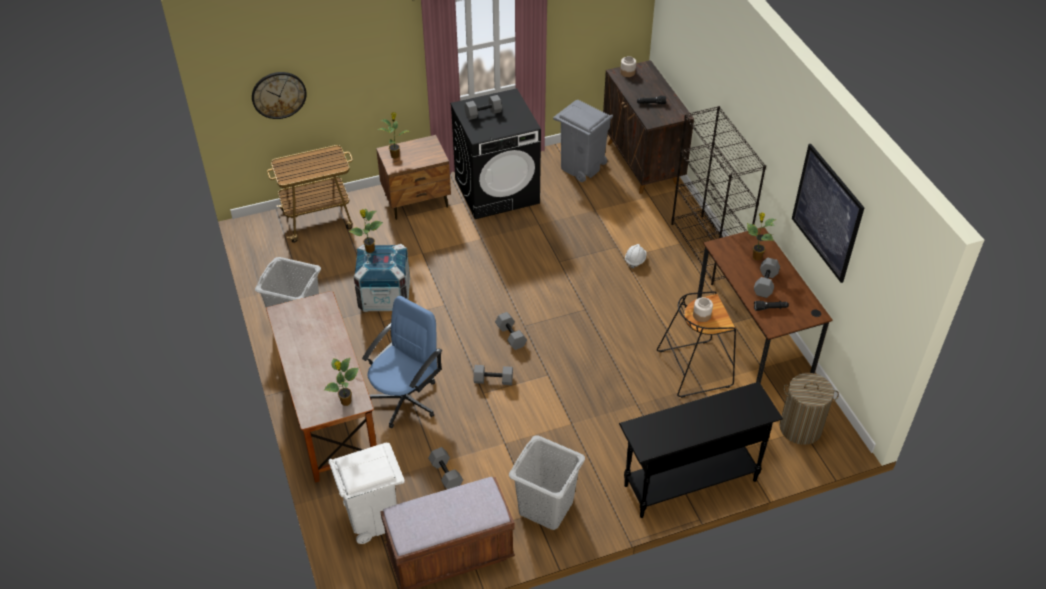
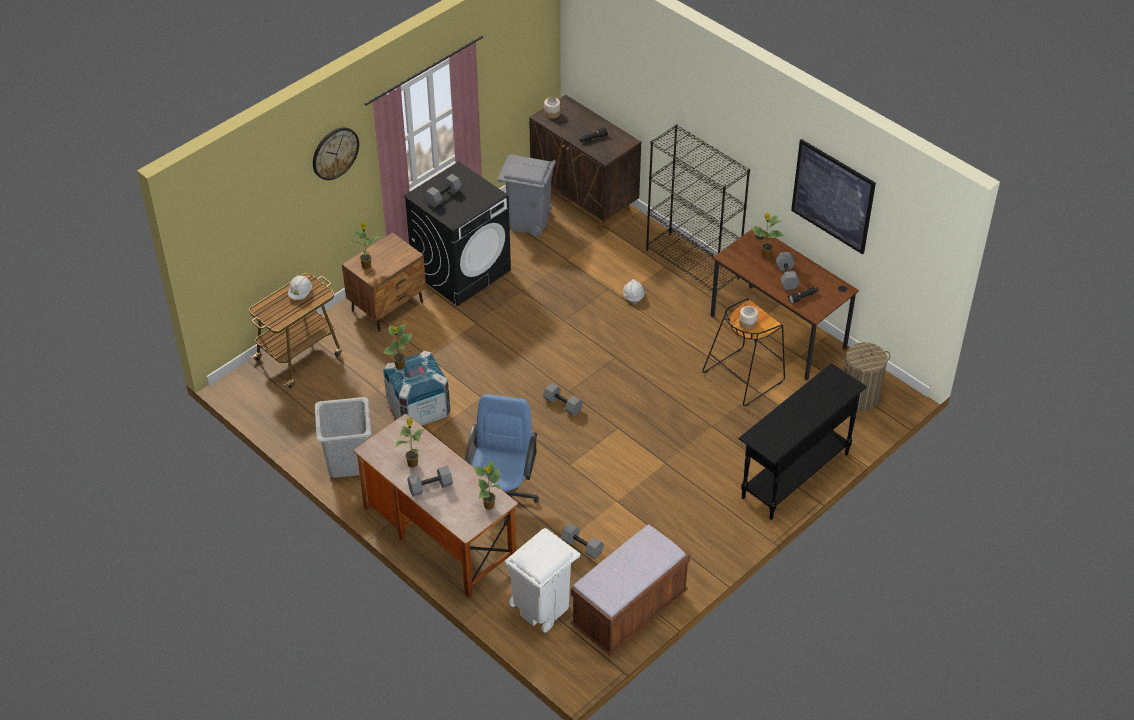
camera: 25 degrees left, 0 degrees up
(279, 94) = (249, 239): wall clock -> wall clock (335, 153)
(307, 337) = (412, 463): none -> potted plant
(322, 160) = (300, 293): none -> white hard hat
(493, 380) = (571, 450): grey dumbbell -> grey dumbbell (430, 487)
(546, 507) = (687, 541): grey laundry basket -> none

